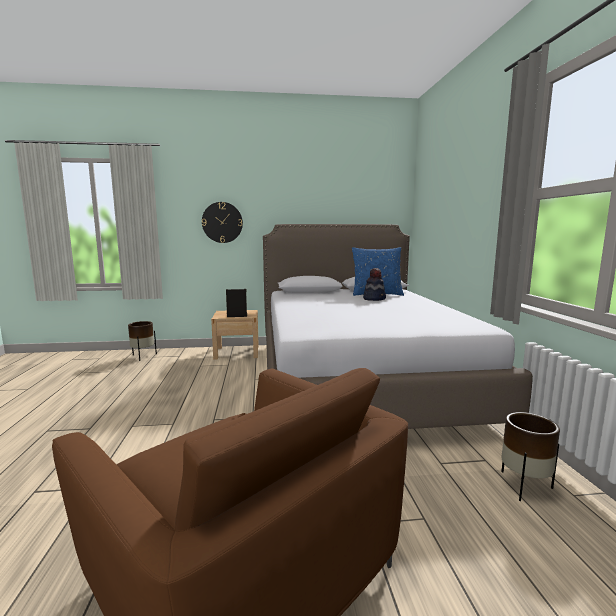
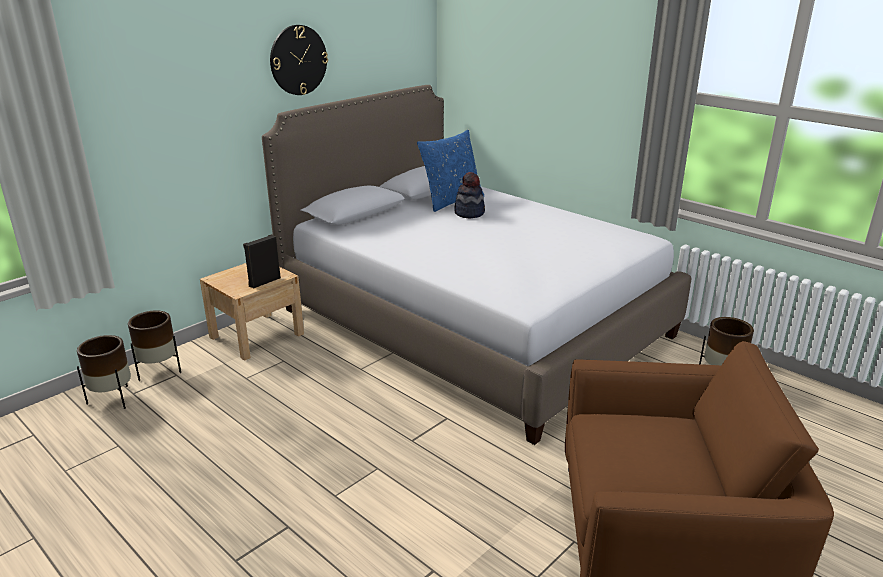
camera: 40 degrees left, 15 degrees up
(177, 353) = (159, 371): none -> brown planter
(222, 222) = (187, 123): wall clock -> wall clock (298, 60)

